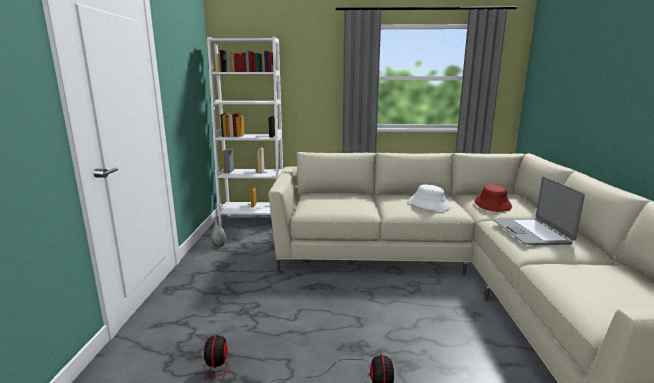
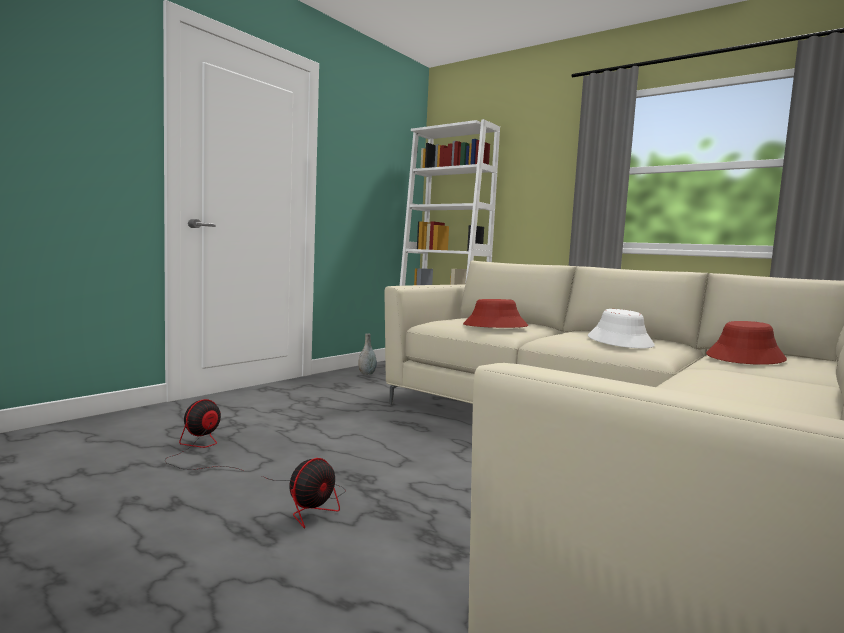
camera: 35 degrees right, 10 degrees down
(349, 205) = (495, 326): none -> red hat
(532, 232) = (734, 381): laptop -> none

